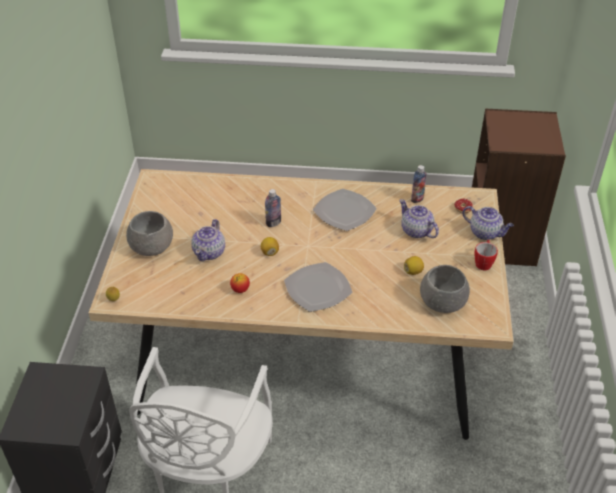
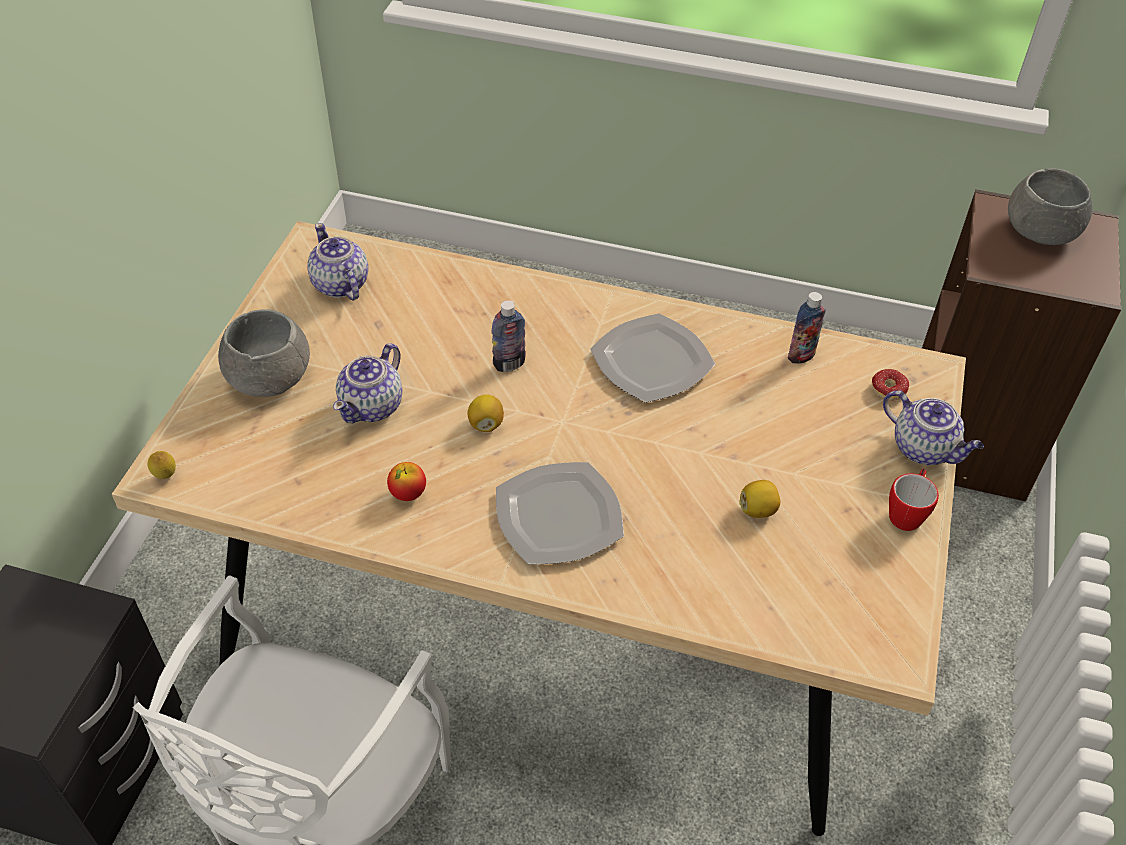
camera: 10 degrees right, 5 degrees up
(416, 231) = (784, 424): teapot -> teapot (340, 285)
(442, 301) = (804, 584): grey bowl -> grey bowl (1041, 229)

